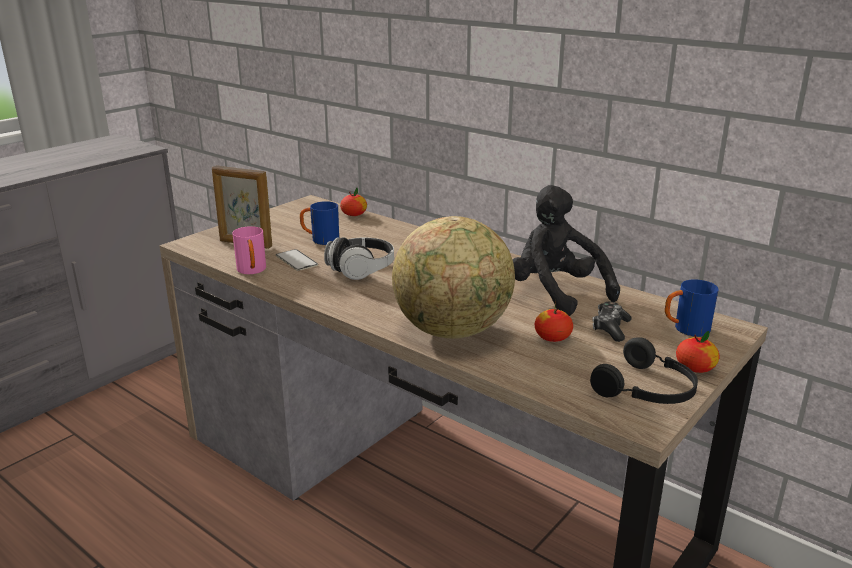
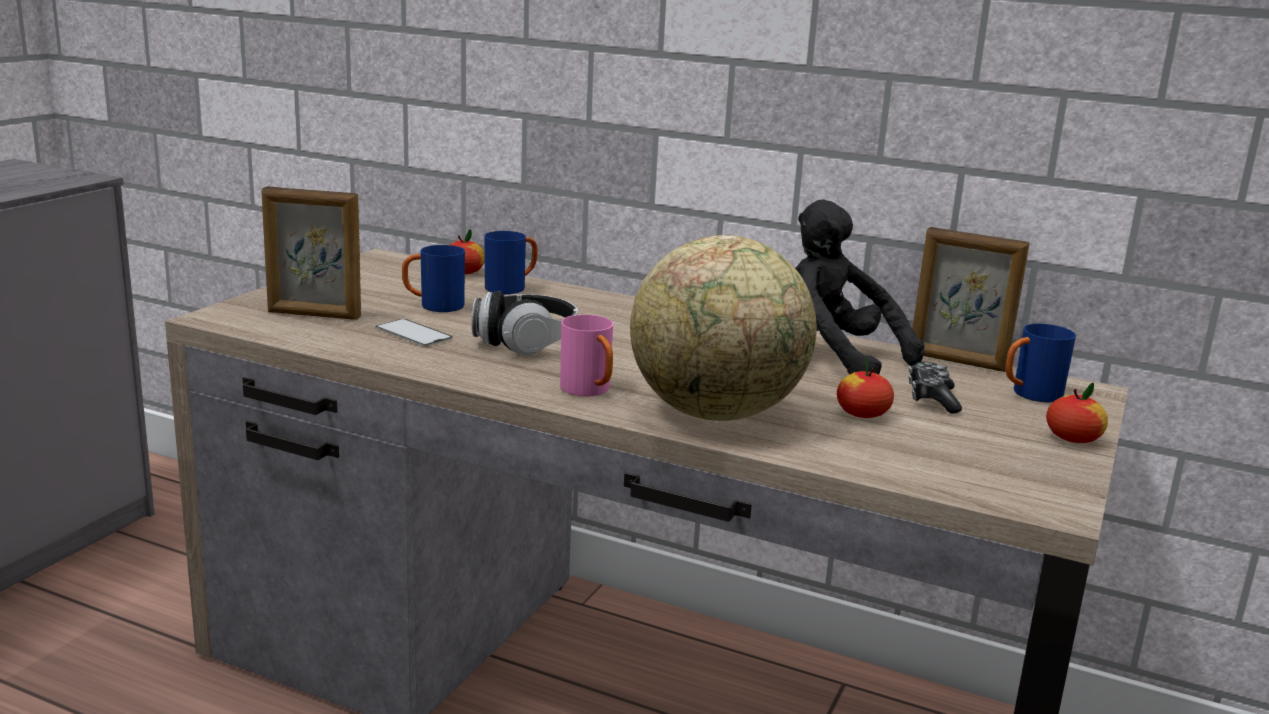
camera: 15 degrees left, 5 degrees down
(252, 271) = (351, 350): pink mug -> pink mug (590, 392)
(377, 227) = (511, 288): none -> blue mug
(647, 390) = (1031, 468): black headphones -> none
(648, 298) = (957, 361): none -> picture frame

